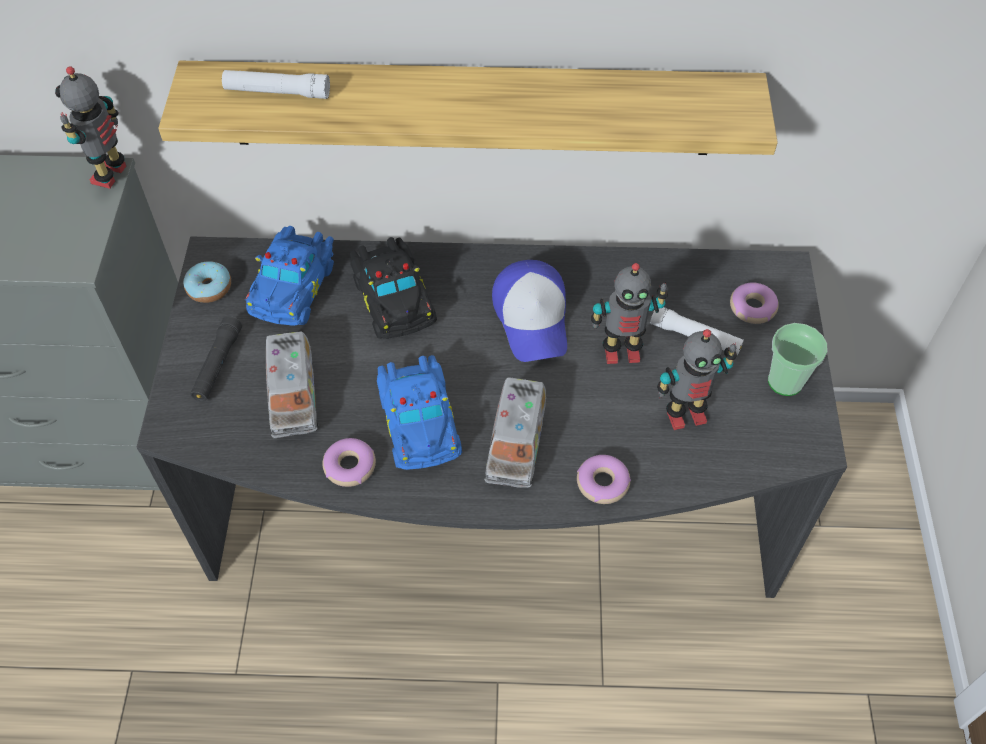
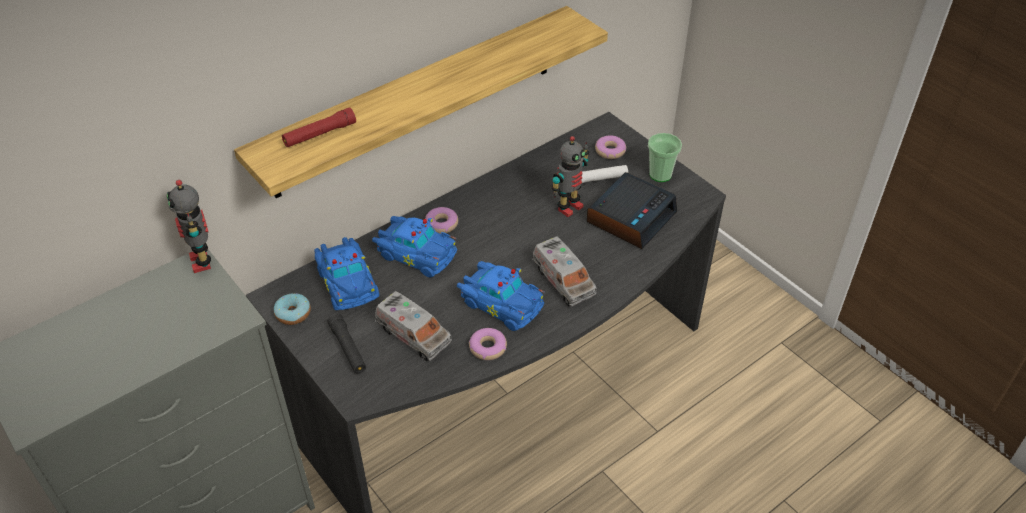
camera: 40 degrees left, 10 degrees down
(277, 92) = (319, 134): white flashlight -> red flashlight
(394, 297) = (416, 253): black toy car -> blue toy car
(533, 318) = (505, 218): cap -> none
(603, 483) = (626, 271): donut -> donut (441, 224)
(685, 414) = (631, 217): toy robot -> alarm clock

